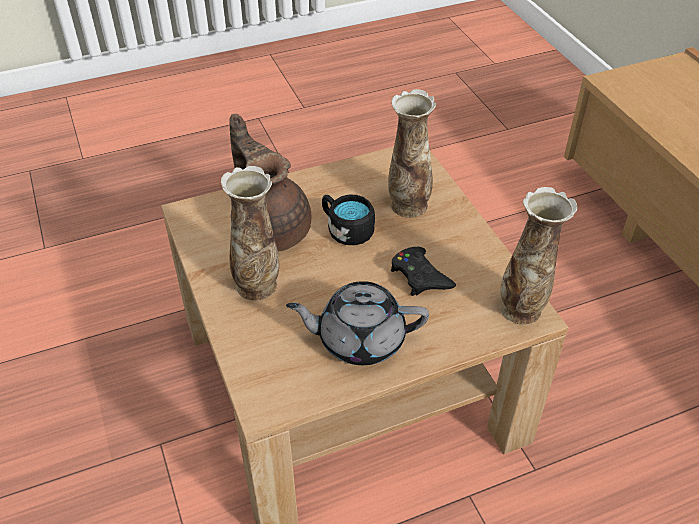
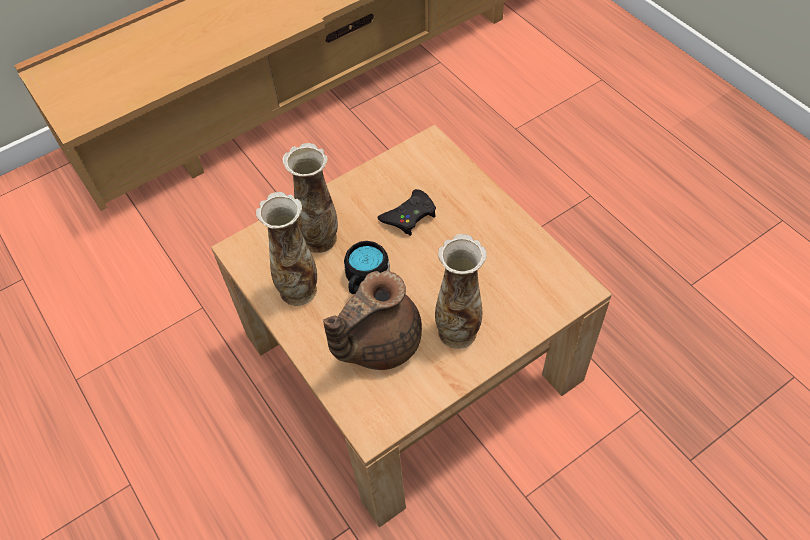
camera: 100 degrees left, 10 degrees up
(359, 339) = (492, 243): grey teapot -> none
(522, 309) = (426, 150): vase -> vase (299, 289)

